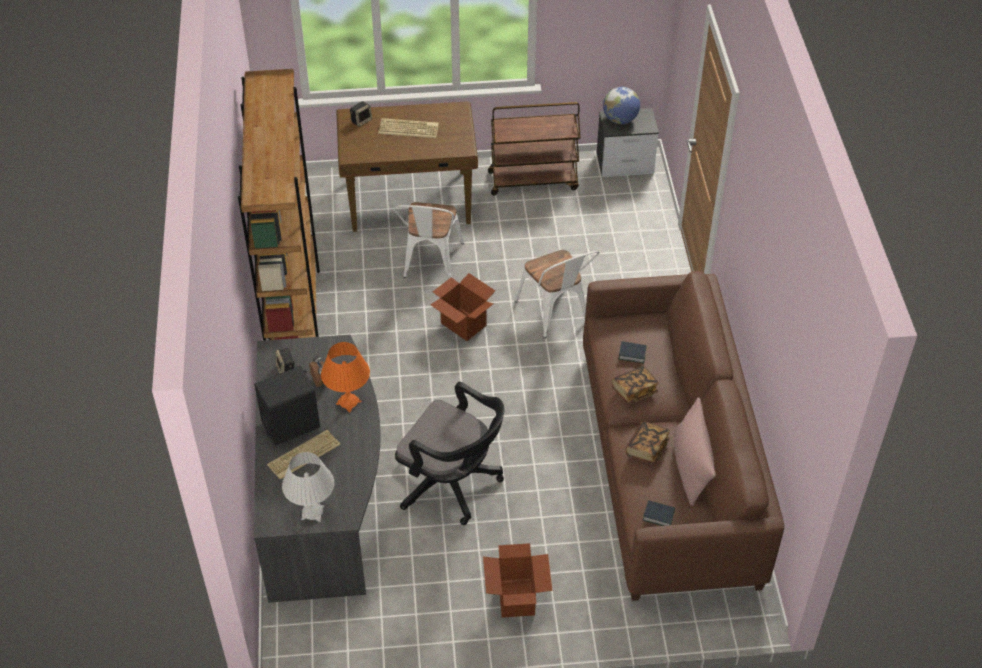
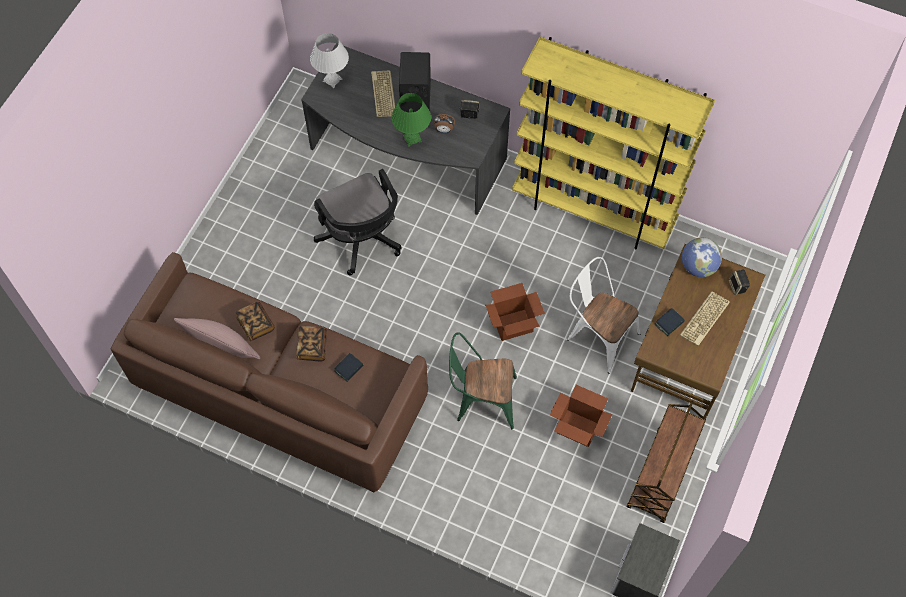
camera: 120 degrees right, 15 degrees up
(295, 316) = (593, 211): brown bookcase -> yellow bookcase
(348, 402) = (412, 138): orange table lamp -> green table lamp
(452, 484) = (362, 240): black office chair -> black office chair turned 90 degrees counterclockwise
(516, 598) = (244, 232): cardboard box -> cardboard box (577, 428)
(556, 315) = (481, 400): white chair -> green chair
(620, 119) = (655, 552): globe -> globe (698, 266)
(658, 515) = (197, 297): book -> book (669, 323)

